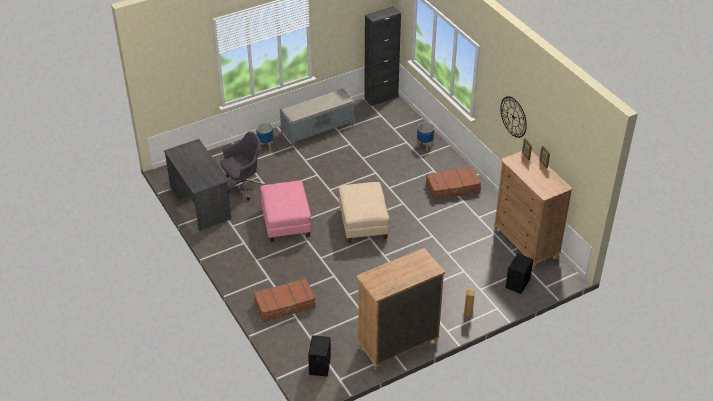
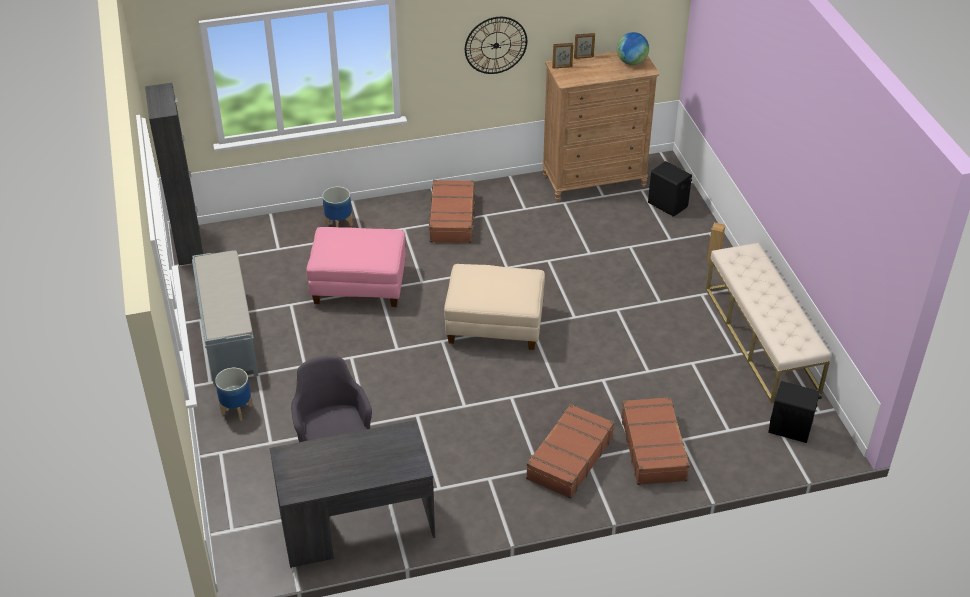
camera: 75 degrees left, 0 degrees up
(267, 271) = (569, 458): none -> brown suitcase
(286, 222) = (457, 416): pink ottoman -> pink ottoman (359, 286)
(397, 345) = (761, 339): brown dresser -> beige bench
(550, 186) = (631, 62): none -> globe

